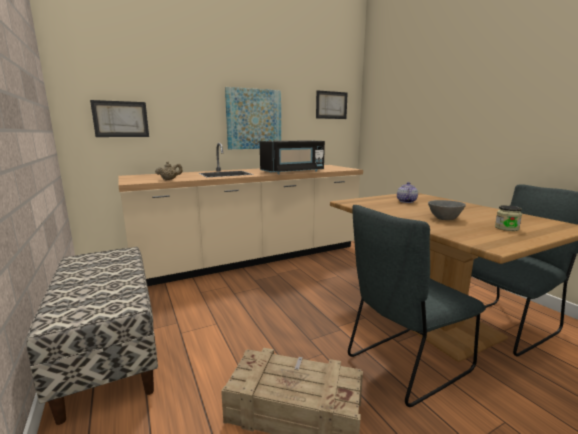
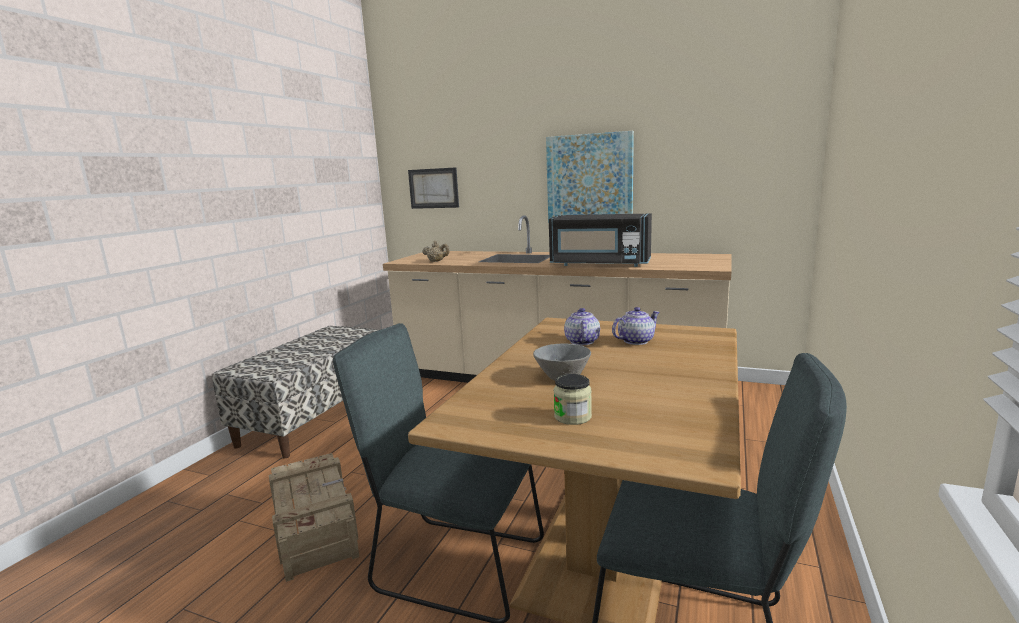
camera: 50 degrees right, 0 degrees up
(331, 105) = (743, 143): picture -> none
(390, 206) = (581, 341): none -> teapot

